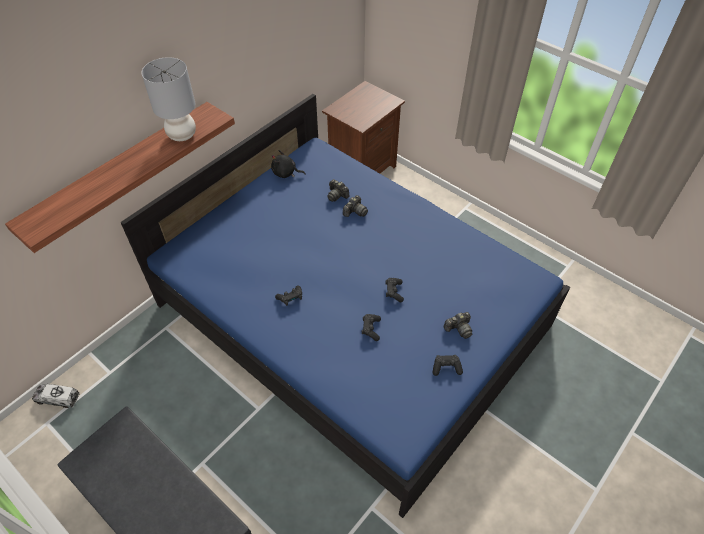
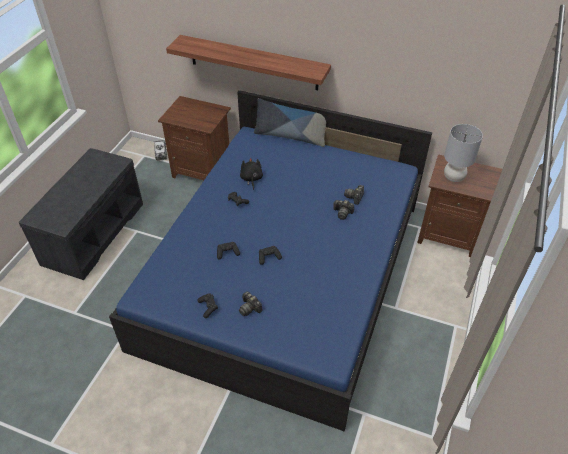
camera: 70 degrees right, 5 degrees down
(133, 353) = (203, 171): none -> brown nightstand
(182, 135) = (288, 65): grey table lamp -> grey table lamp (454, 177)
(202, 217) = (290, 136): none -> pillow
(286, 173) = (360, 162): black plush toy -> black plush toy (251, 179)

